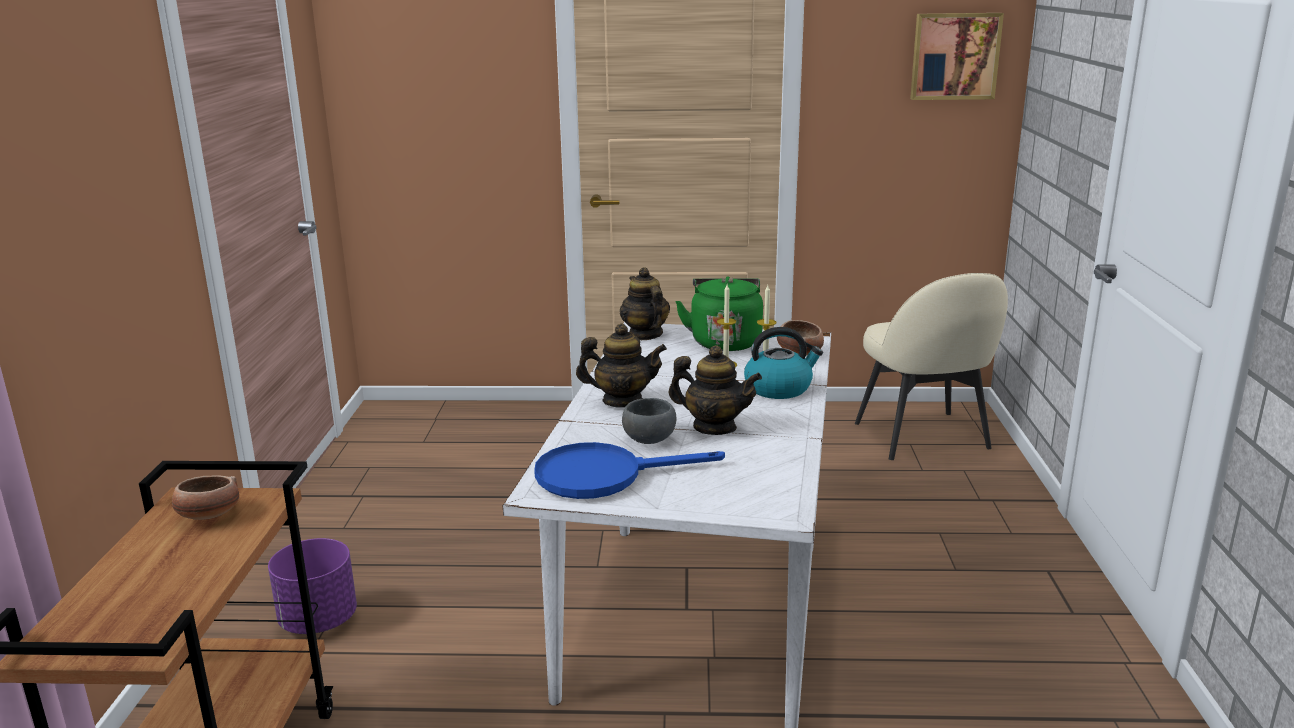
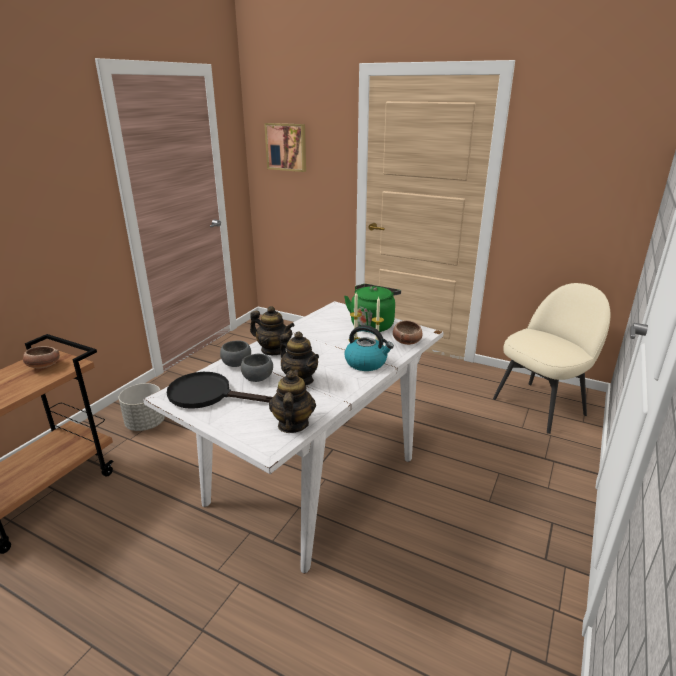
camera: 25 degrees right, 5 degrees up
(318, 621) = (145, 424): purple planter -> grey planter
(590, 428) = (237, 363): none -> grey bowl
(603, 475) = (208, 395): blue frying pan -> black frying pan
(645, 335) = (334, 311): teapot -> teapot (292, 424)
(922, 437) = (540, 406): beige chair -> beige chair turned 135 degrees counterclockwise
(954, 56) = (611, 155): picture -> picture (286, 147)

